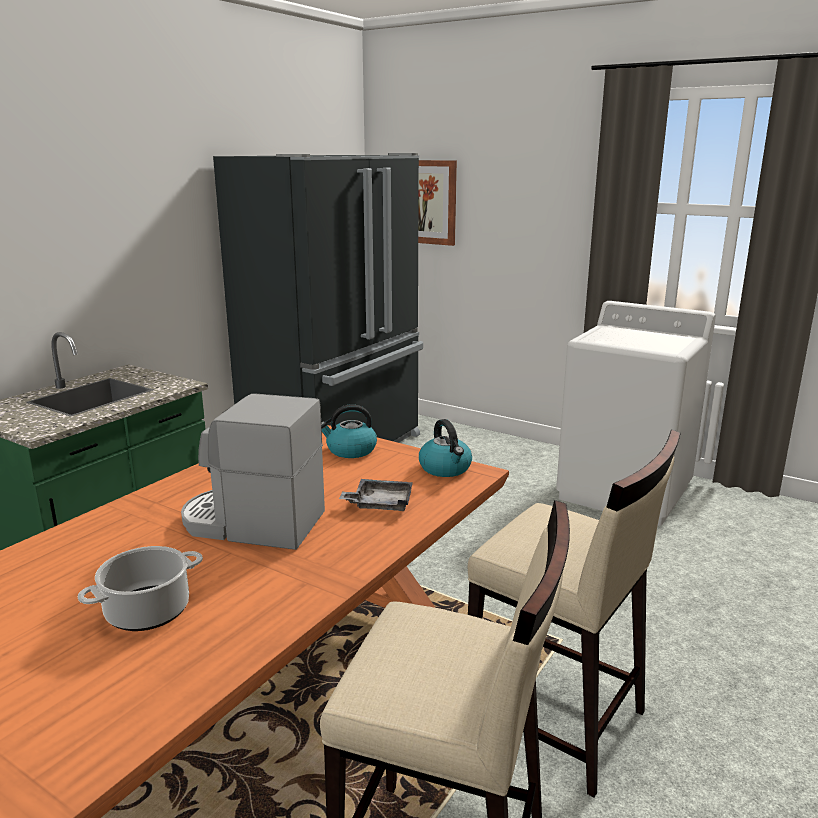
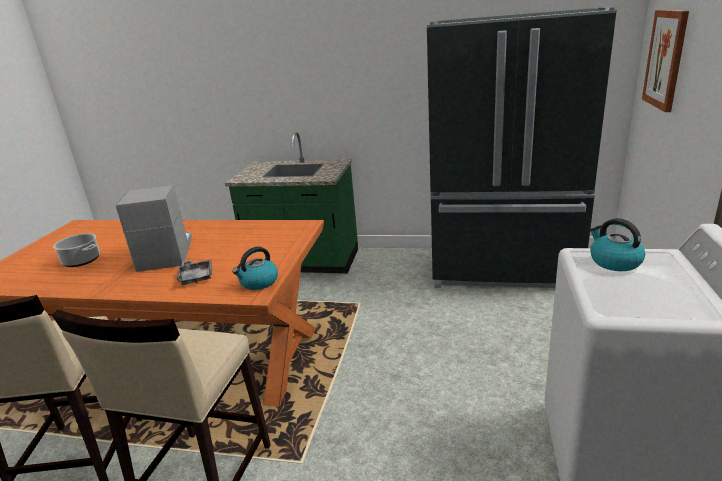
camera: 70 degrees right, 5 degrees up
(350, 450) = (275, 247): kettle -> kettle (614, 262)

